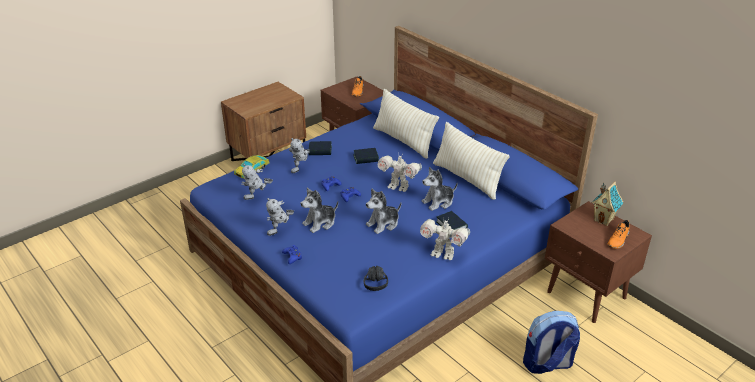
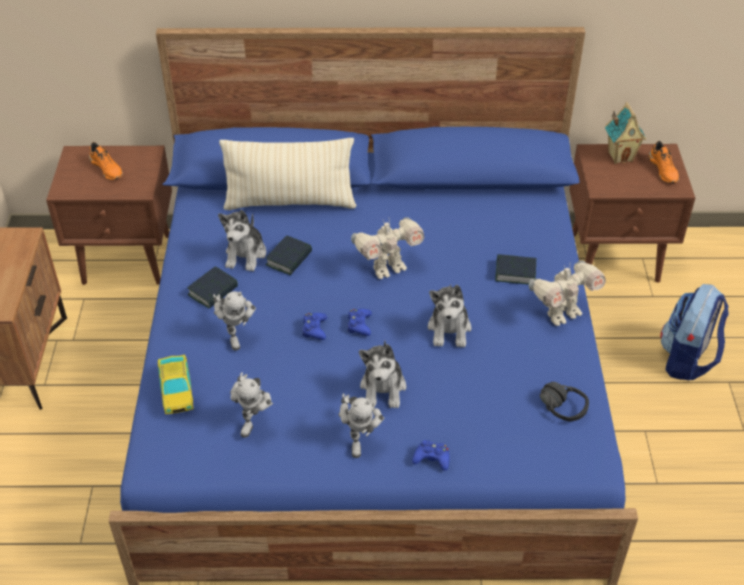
camera: 50 degrees left, 10 degrees up
(438, 202) = (457, 254): plush toy -> plush toy (246, 254)
(467, 179) = (437, 202): beige pillow -> none

